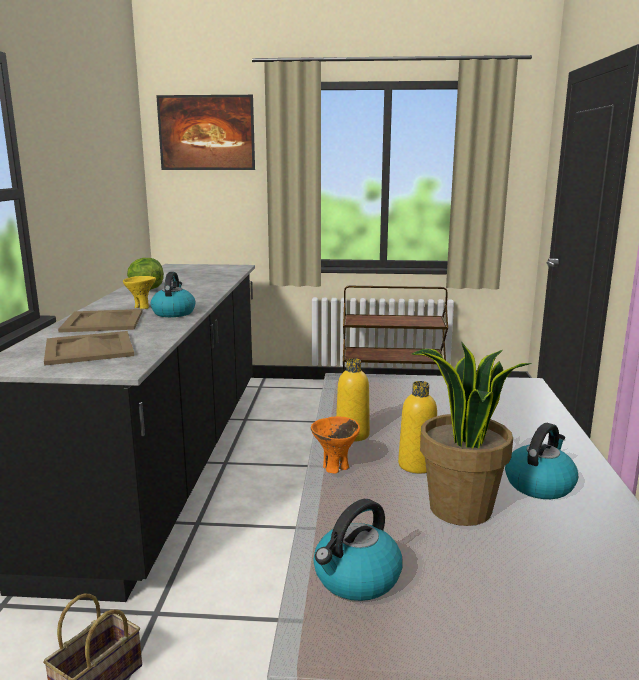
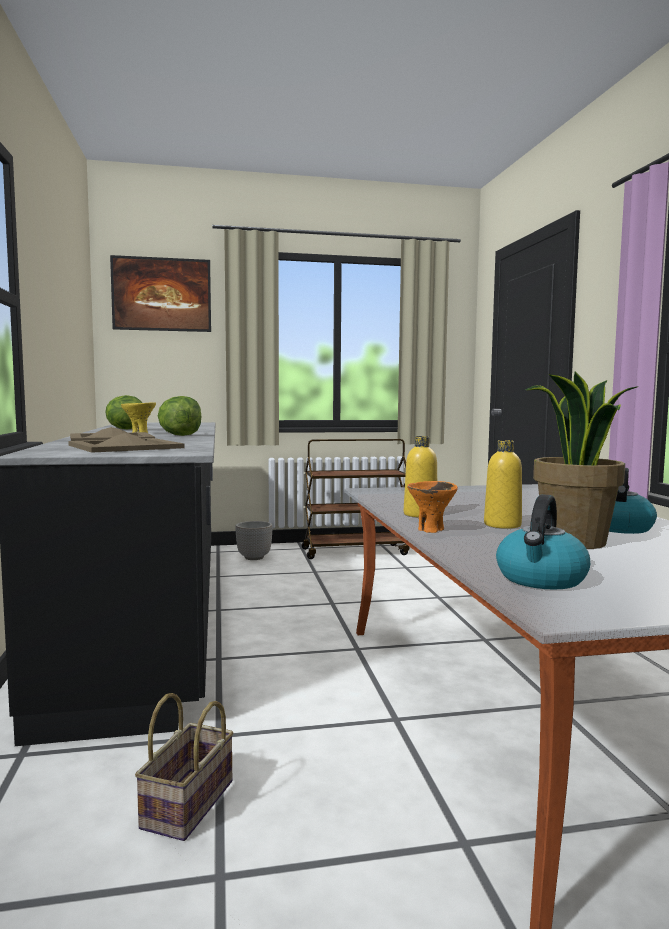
camera: 15 degrees left, 10 degrees down
(173, 313) = (180, 435): kettle -> lettuce
(289, 398) = (253, 558): none -> planter

